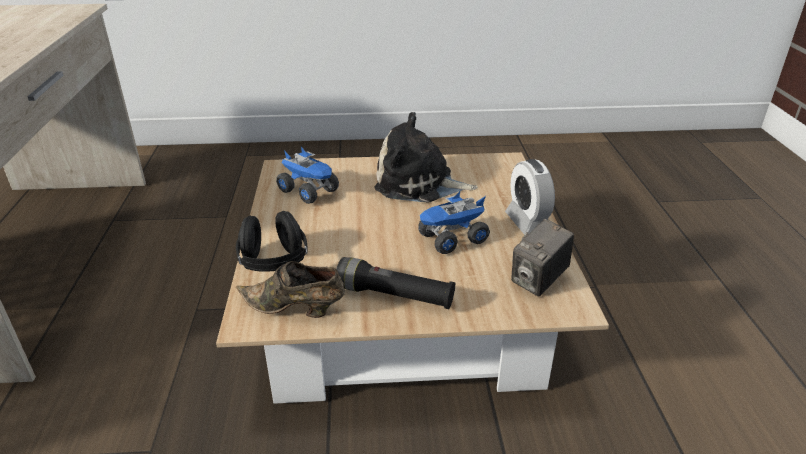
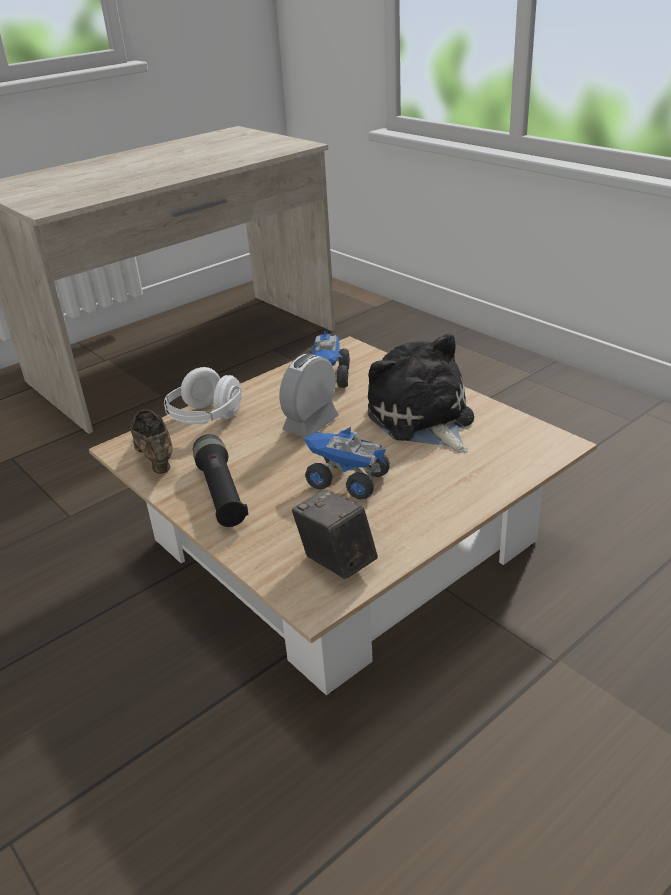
camera: 55 degrees right, 0 degrees up
(274, 262) = (205, 418): black headphones -> white headphones
(527, 222) = (441, 510): alarm clock -> alarm clock (311, 424)
(538, 281) = (336, 561): camera -> camera turned 45 degrees clockwise

